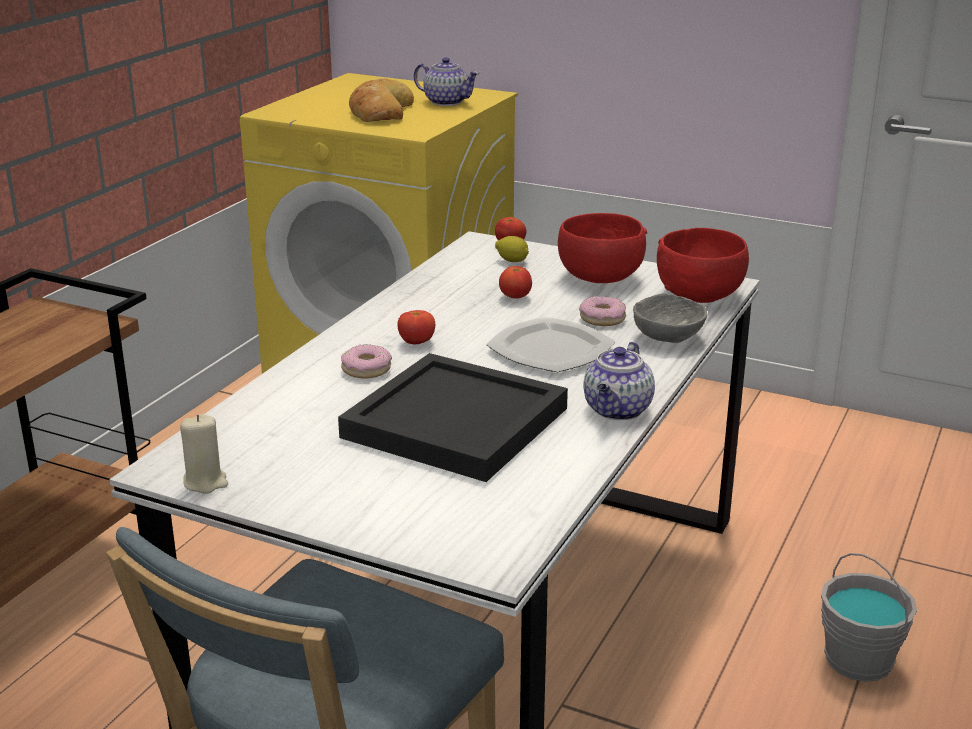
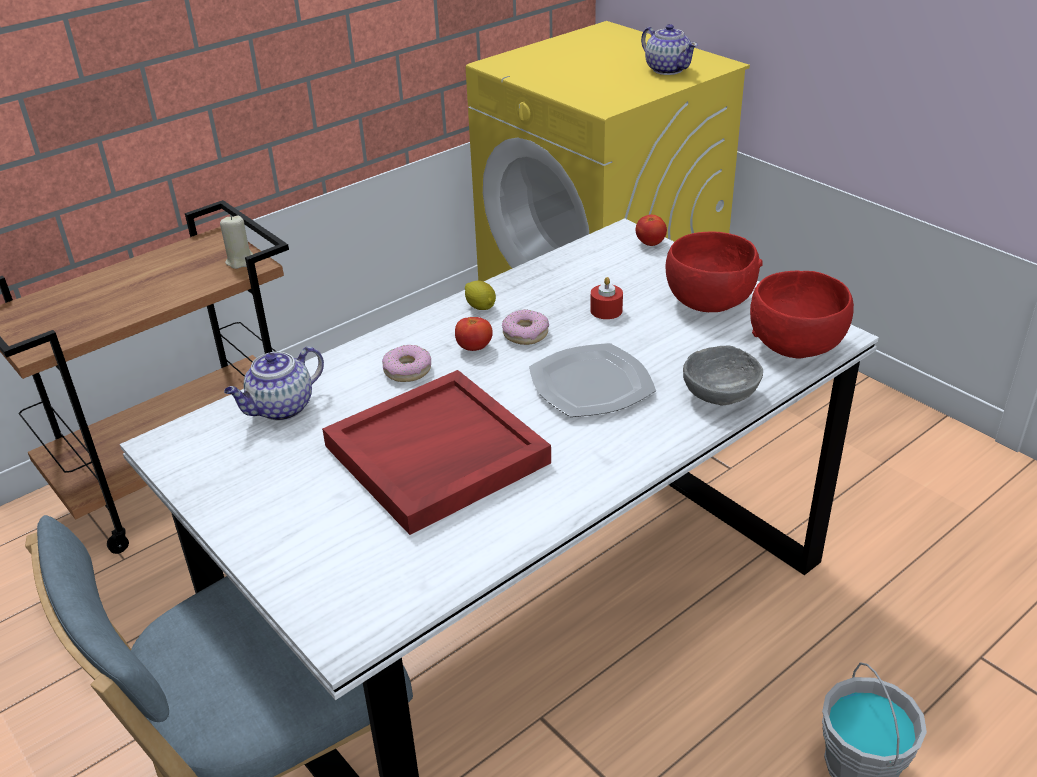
camera: 25 degrees right, 10 degrees up
(205, 482) = (185, 468): beige candle -> beige candle (240, 261)
(380, 111) = (593, 74): bread -> none
(456, 424) = (436, 456): black tray -> red tray
(512, 261) = (637, 264): lemon -> lemon (480, 307)
(515, 297) = (606, 310): tomato -> red candle
(602, 318) = (671, 355): donut -> donut (525, 334)
(618, 411) = (598, 479): teapot -> teapot (281, 409)

